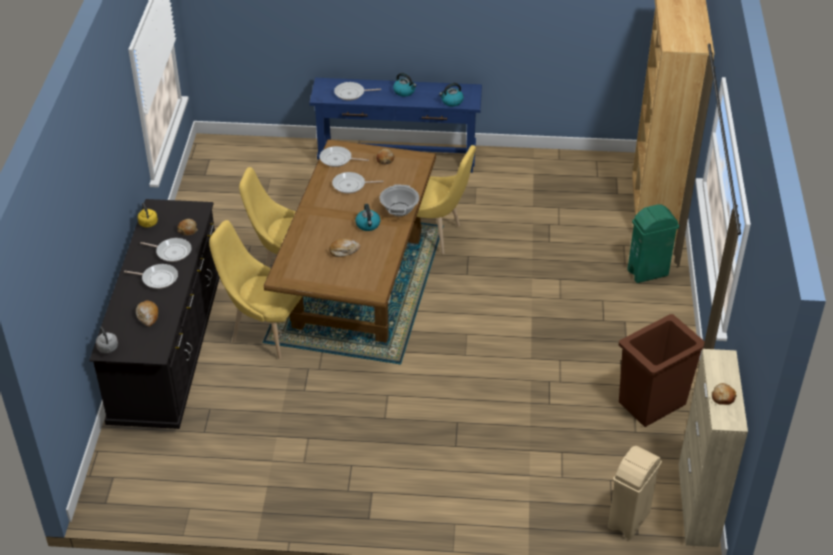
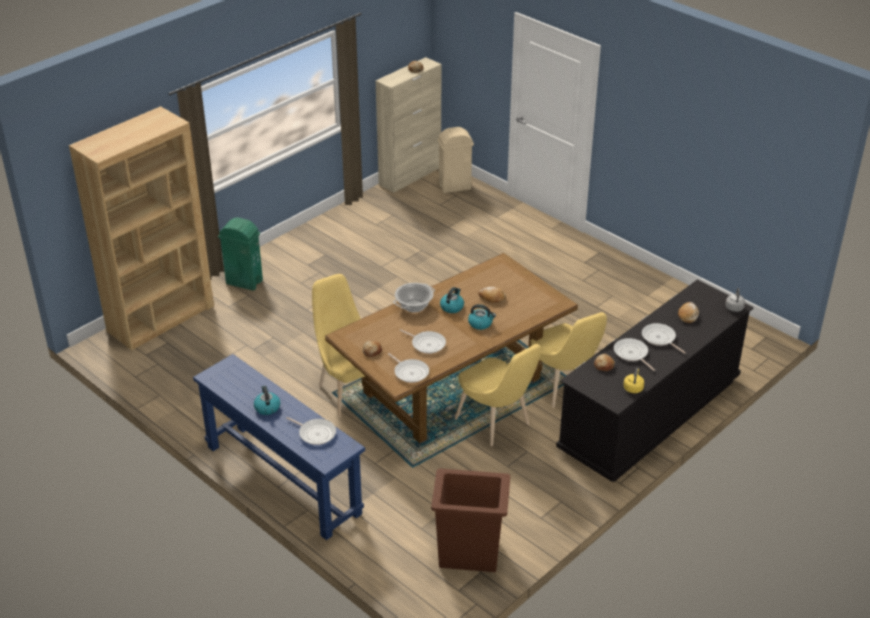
camera: 140 degrees left, 5 degrees down
(451, 101) = (243, 373): kettle -> kettle (480, 323)
(651, 403) = (363, 221): brown trash can -> brown trash can (470, 554)

